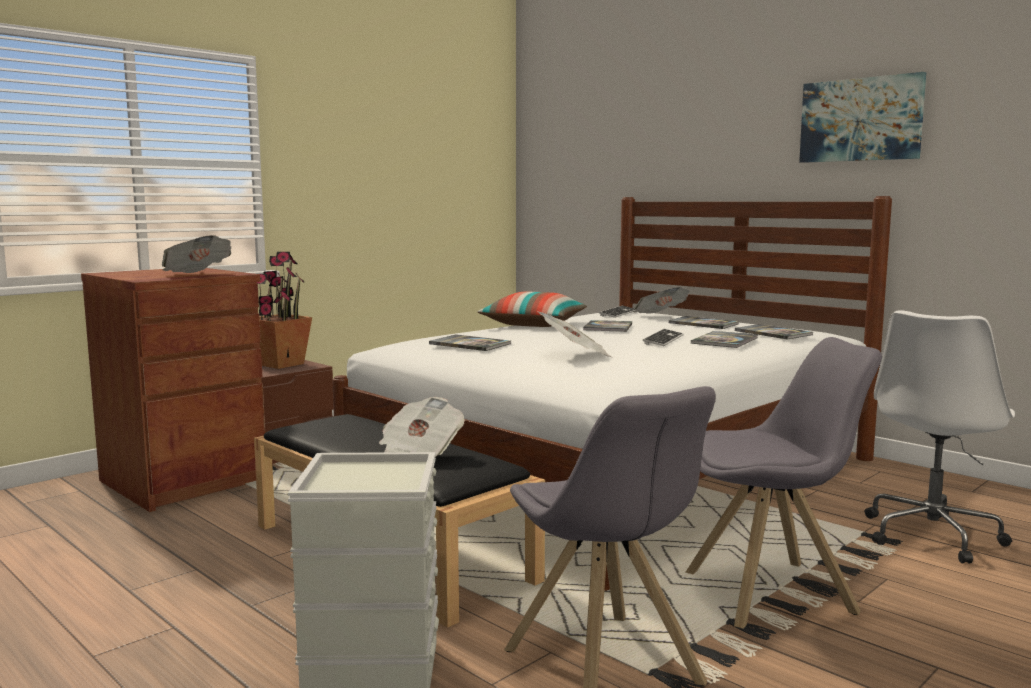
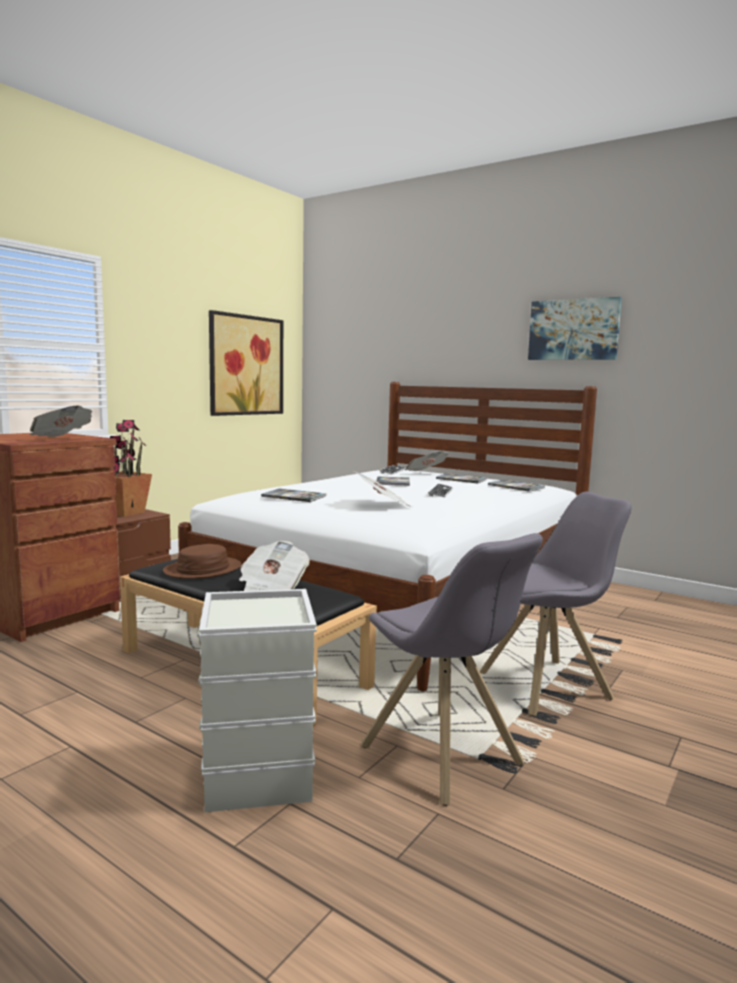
camera: 10 degrees left, 0 degrees up
(347, 431) = (203, 569): none -> brown hat
(440, 181) = (246, 365): none -> picture
(533, 325) = (334, 480): pillow -> none
(724, 341) = (485, 493): book -> none
(930, 537) = (640, 636): white office chair -> none

